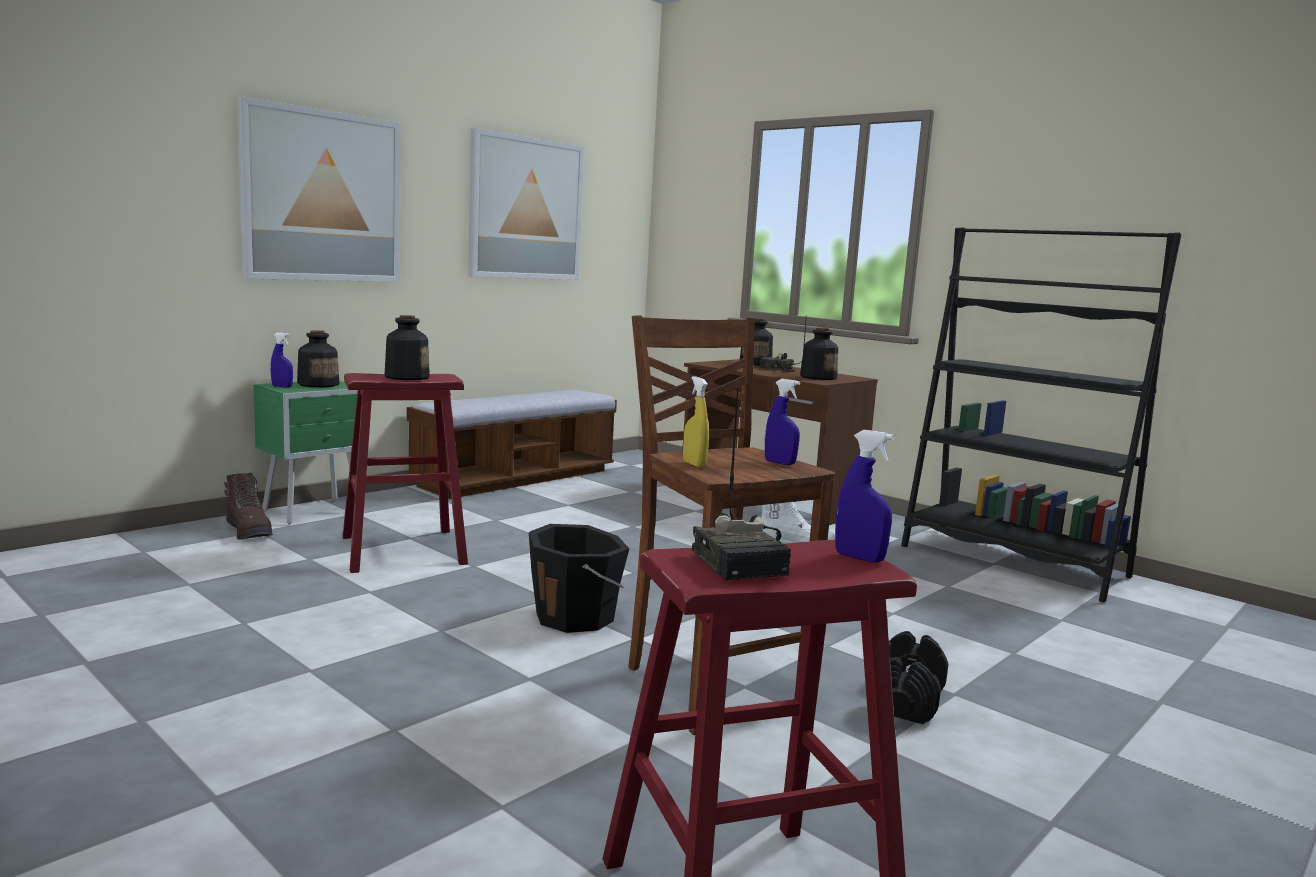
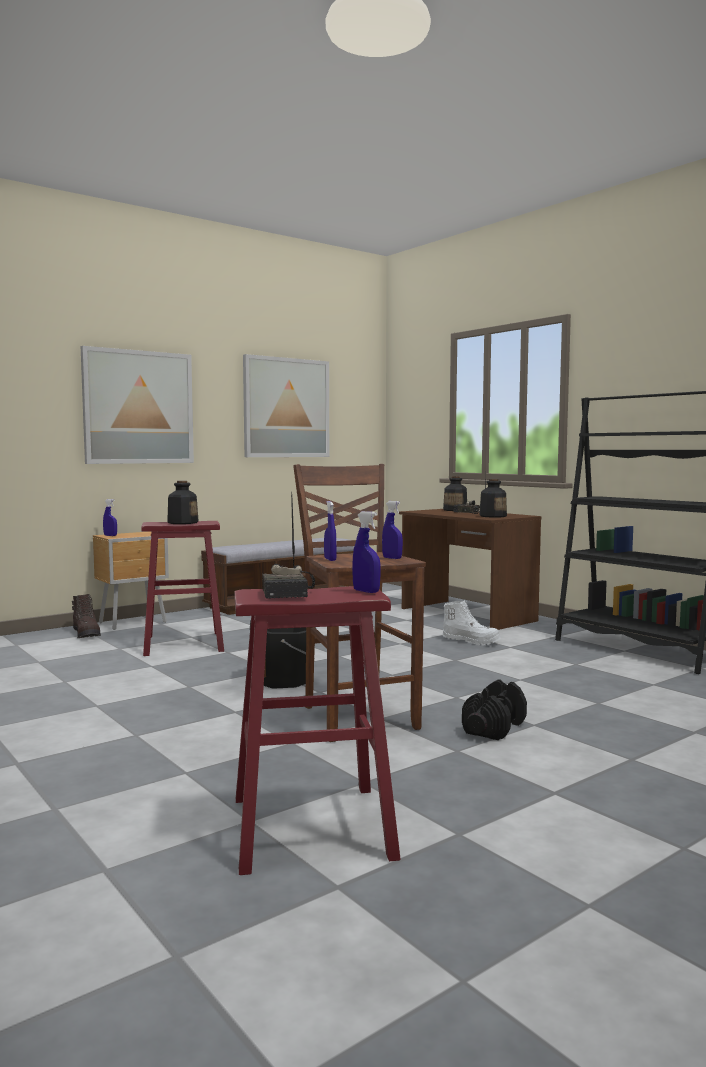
camera: 10 degrees right, 5 degrees down
(316, 511) = (134, 623): green nightstand -> brown nightstand
(318, 384) = (135, 534): bottle -> none
(694, 464) = (330, 559): yellow spray bottle -> blue spray bottle

